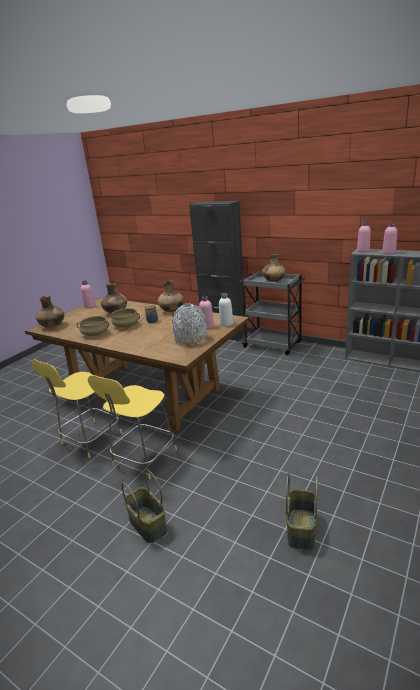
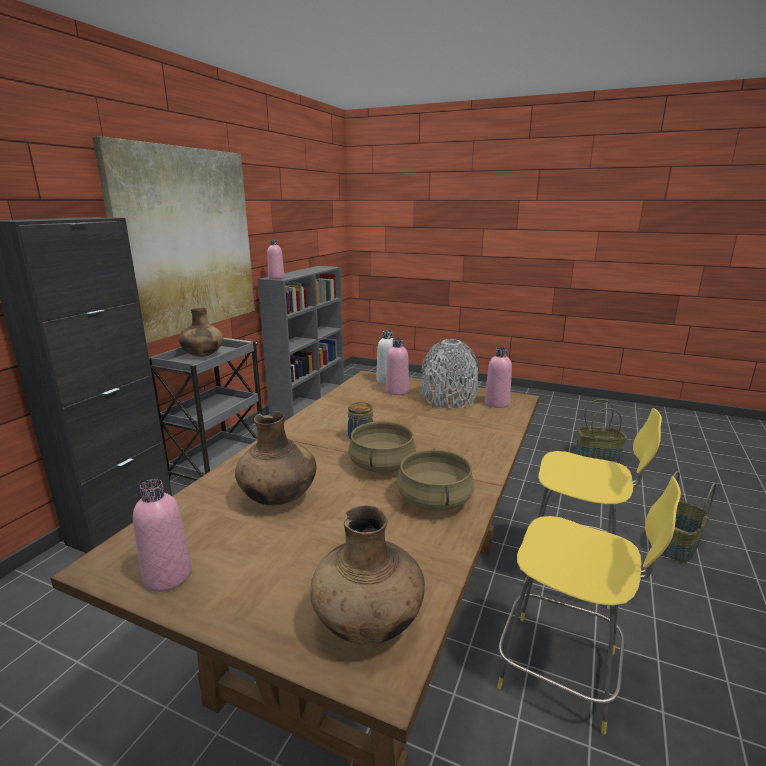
camera: 100 degrees left, 5 degrees down
(172, 310) = (303, 425): brown vase -> none
(297, 215) = (187, 241): none -> picture
(388, 253) = (297, 274): pink bottle -> pink bottle (496, 403)

